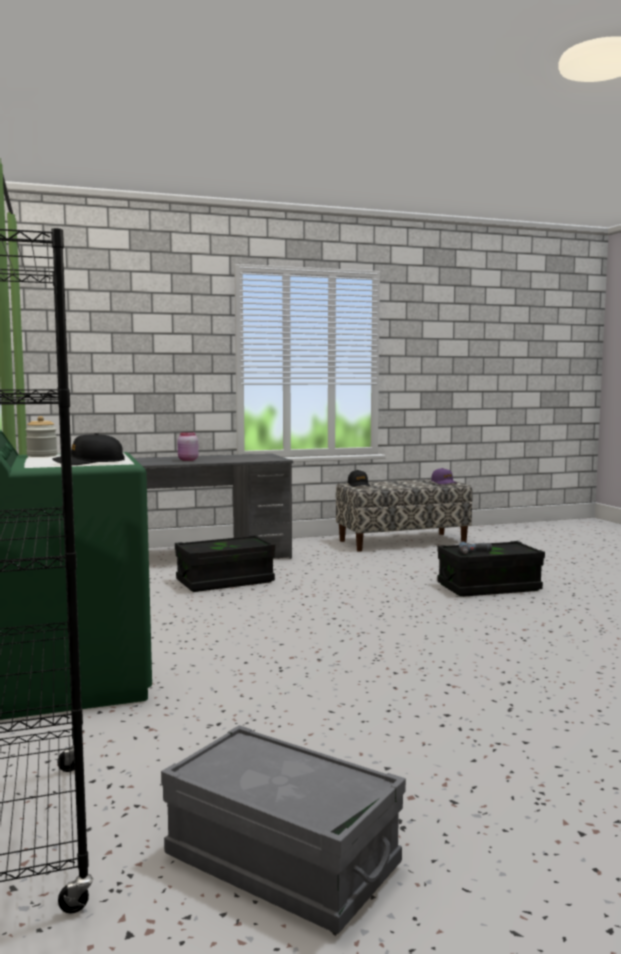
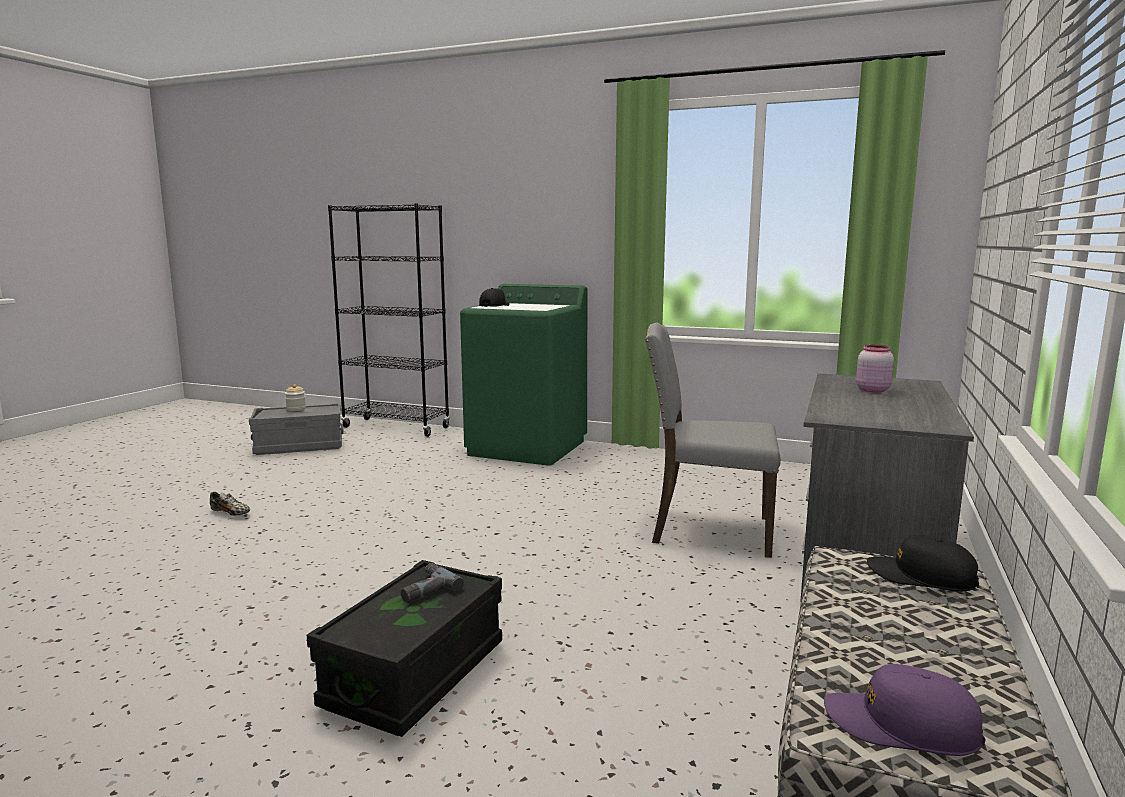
camera: 130 degrees right, 5 degrees up
(42, 456) = (556, 305): jar -> jar (296, 409)
(225, 581) = (708, 531): black storage box -> grey chair
(525, 717) = (231, 513): none -> shoe

